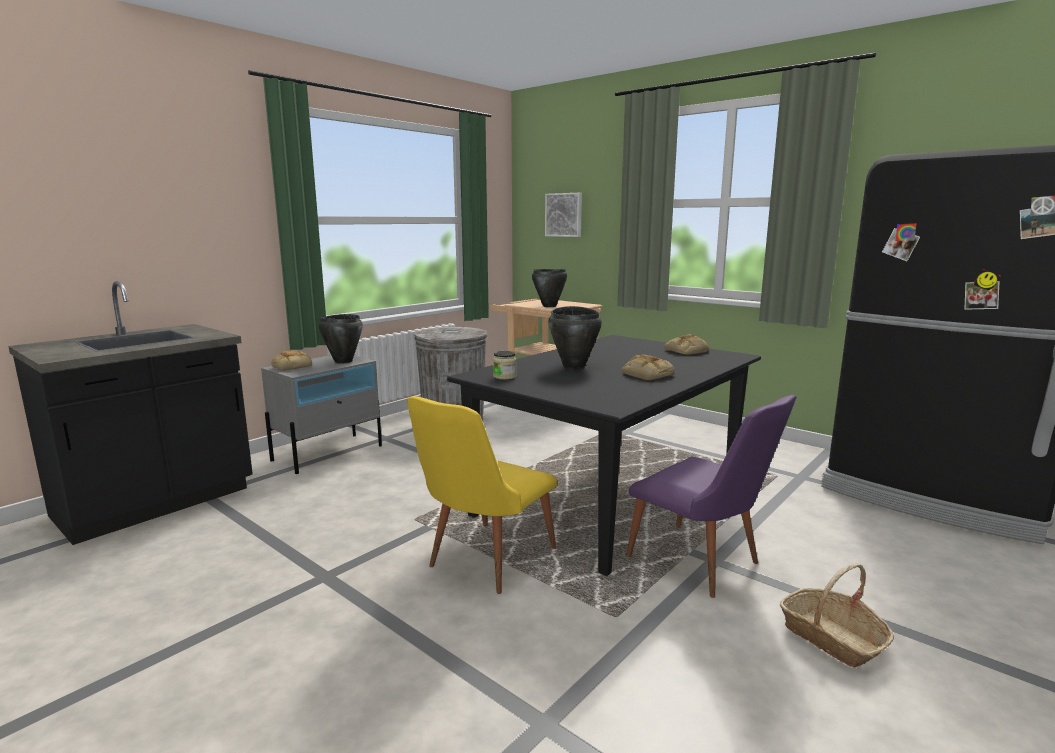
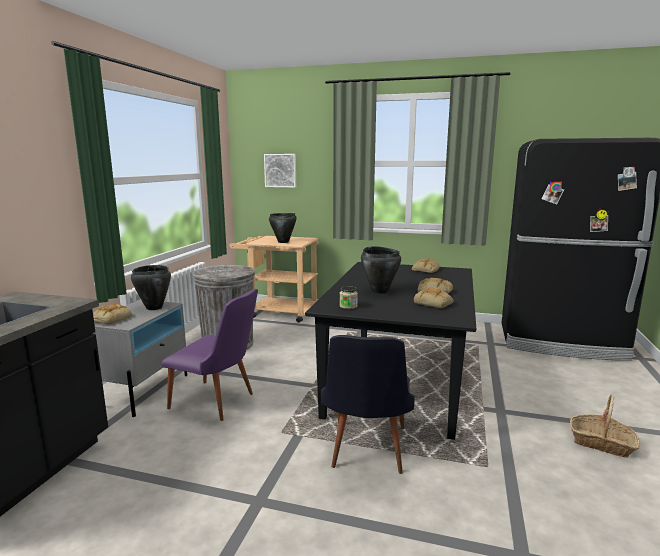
camera: 25 degrees left, 0 degrees up
(483, 562) = (366, 452): yellow chair -> black chair
(619, 386) = (434, 303): none -> bread
(703, 565) = (498, 416): purple chair -> purple chair (218, 403)

